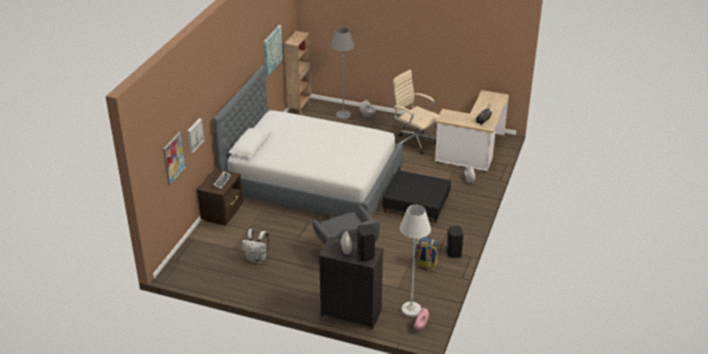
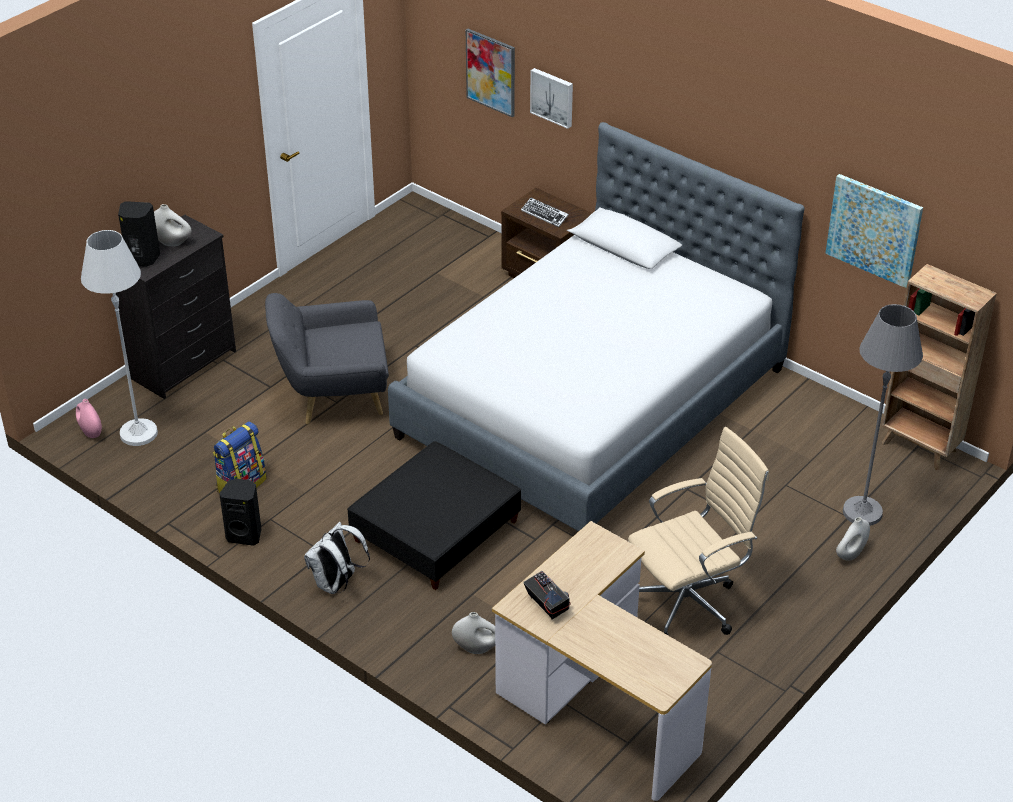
camera: 110 degrees right, 5 degrees up
(257, 259) = (392, 293): white backpack -> white backpack (337, 584)

